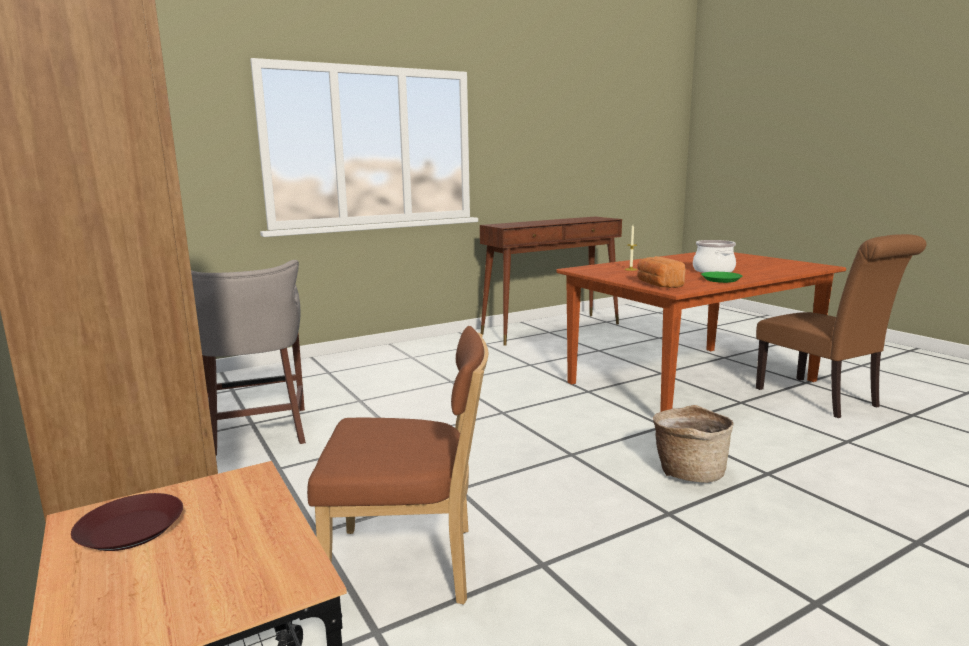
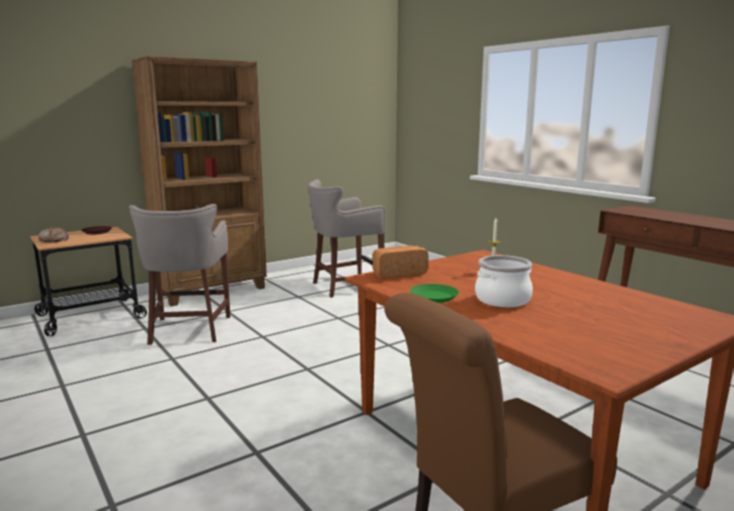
camera: 85 degrees right, 0 degrees up
(198, 593) = (54, 240): none -> bread
(410, 566) = (188, 331): brown chair -> grey stool
(688, 471) = (268, 413): basket -> none

